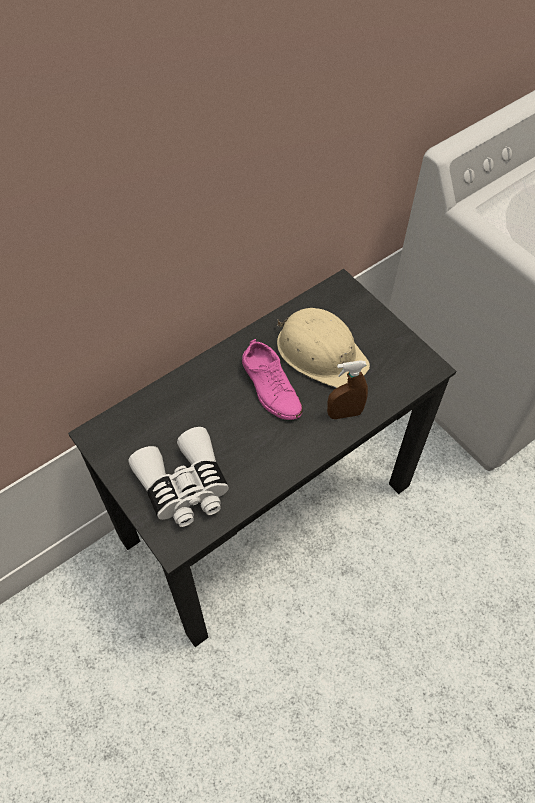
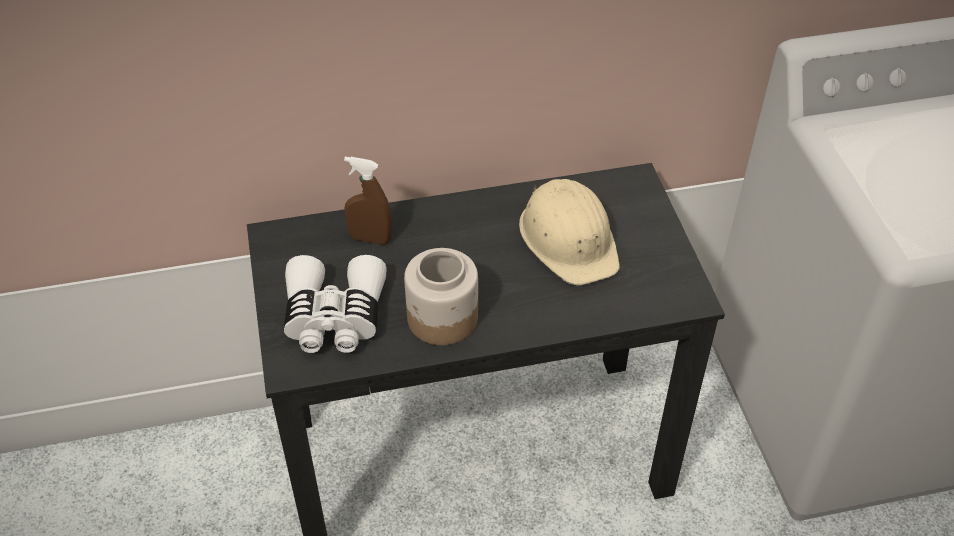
camera: 25 degrees right, 10 degrees down
(266, 454) = (442, 319): none -> jar
(270, 387) = (489, 255): pink shoe -> none
(344, 413) = (558, 310): brown spray bottle -> brown spray bottle (370, 239)

